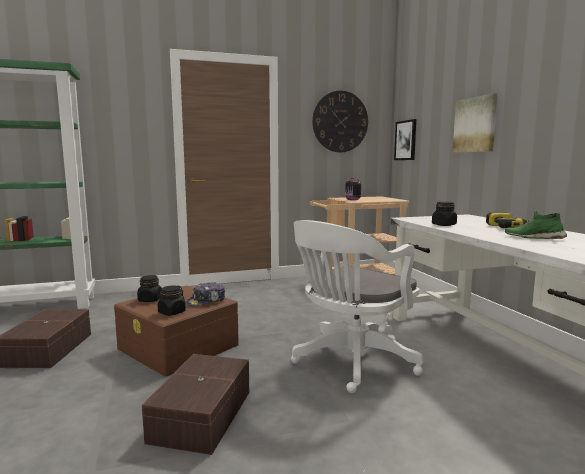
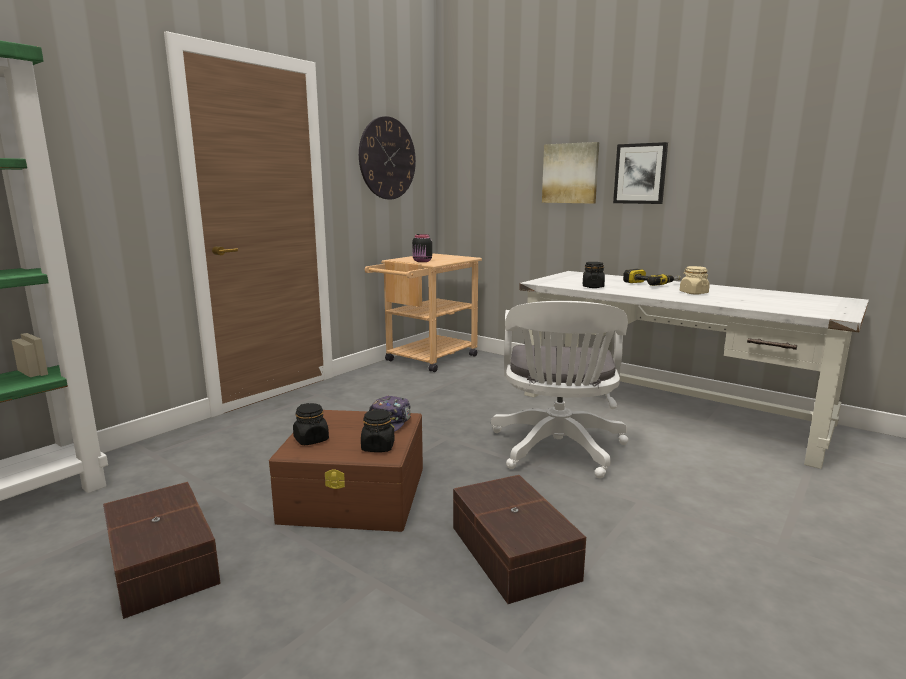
camera: 35 degrees left, 5 degrees up
(406, 140) = (462, 184): picture -> picture (640, 173)
(534, 238) = (693, 293): green shoe -> beige jar

